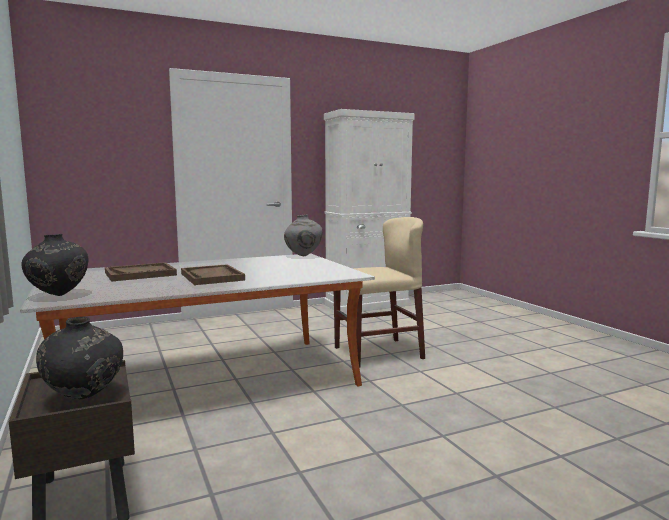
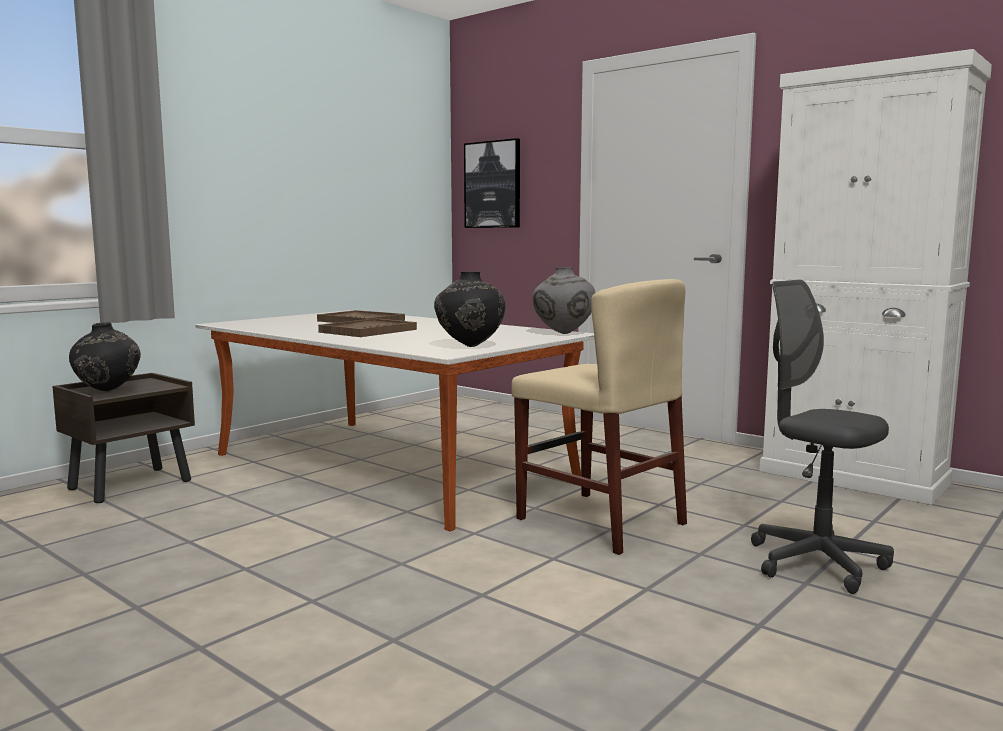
camera: 65 degrees right, 0 degrees up
(58, 295) = (246, 322): black vase -> black vase (469, 346)
(81, 151) = (493, 184): none -> picture
(456, 333) = (816, 563): none -> grey office chair

